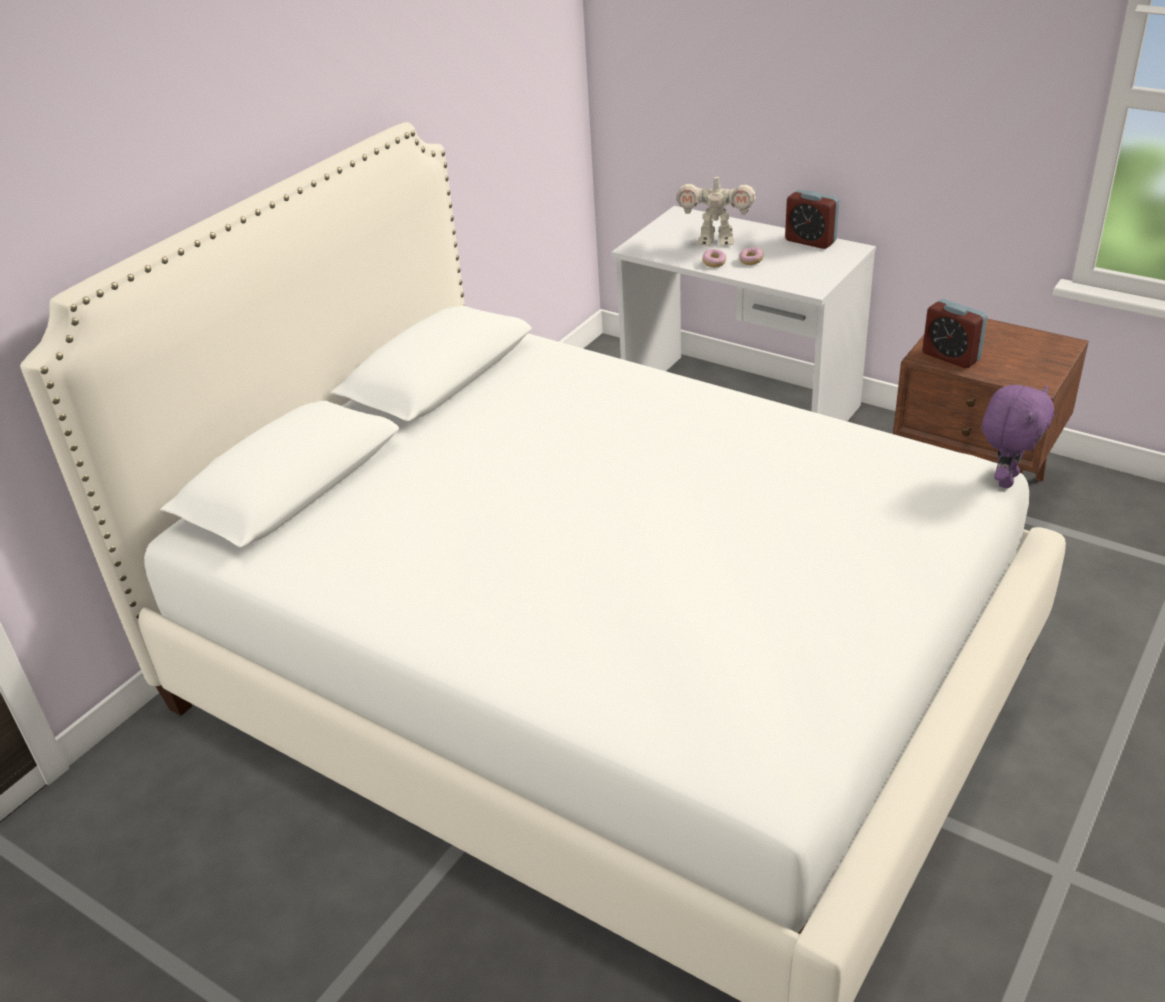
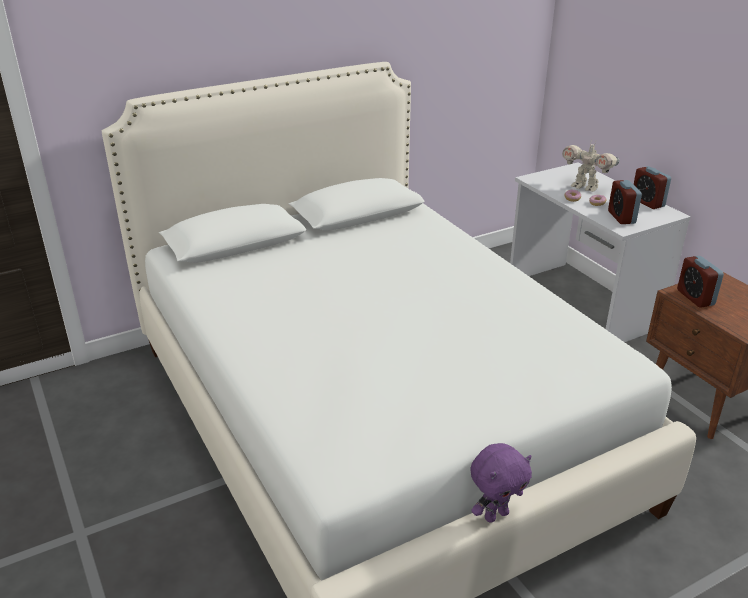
camera: 25 degrees right, 5 degrees down
(797, 272) = (621, 217): none -> alarm clock
(1005, 479) = (650, 374): purple plush toy -> purple plush toy (495, 515)

